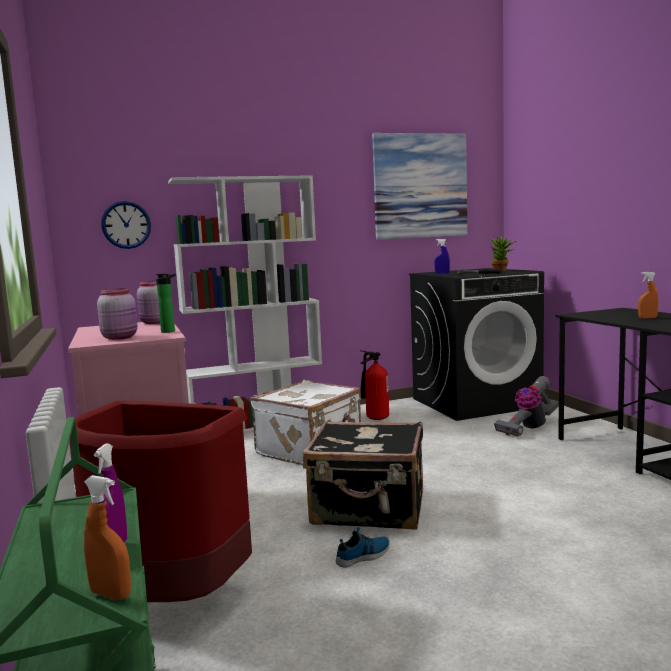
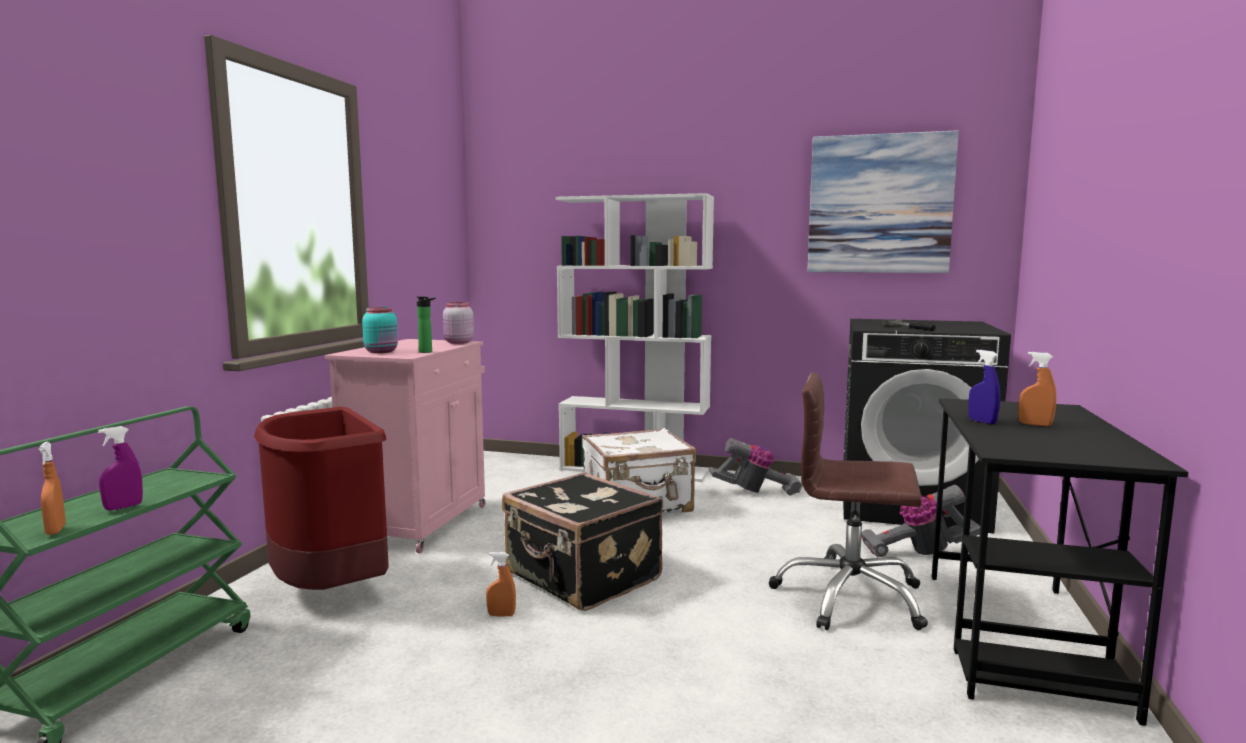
camera: 35 degrees right, 0 degrees up
(120, 337) = (382, 351): pink jar -> turquoise jar
(126, 225) = (531, 243): wall clock -> none
(364, 556) = (501, 615): shoe -> orange spray bottle
(374, 418) = (756, 492): fire extinguisher -> vacuum cleaner
(442, 274) = (874, 323): blue spray bottle -> blue spray bottle (982, 422)
(502, 271) = (960, 328): potted plant -> none
(543, 463) = (849, 597): none -> brown office chair

